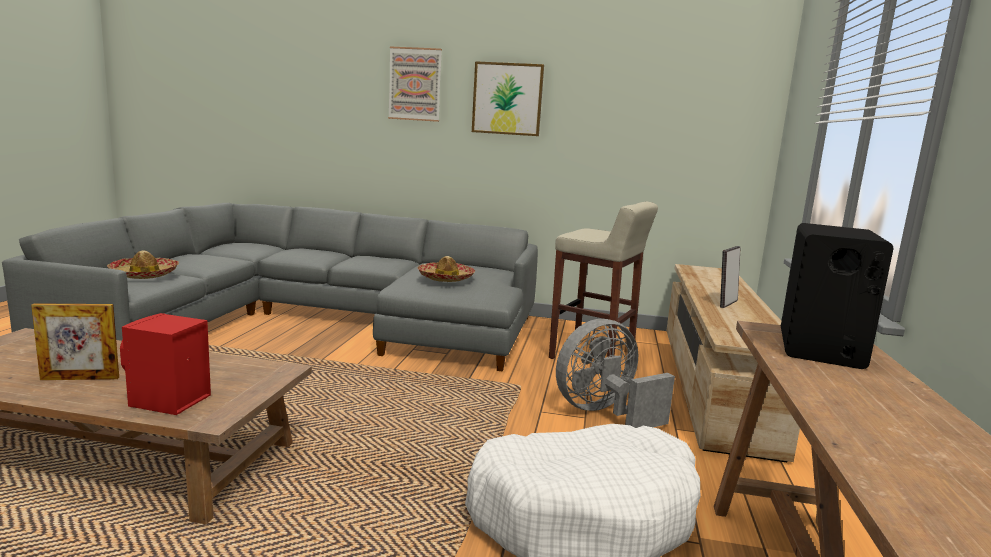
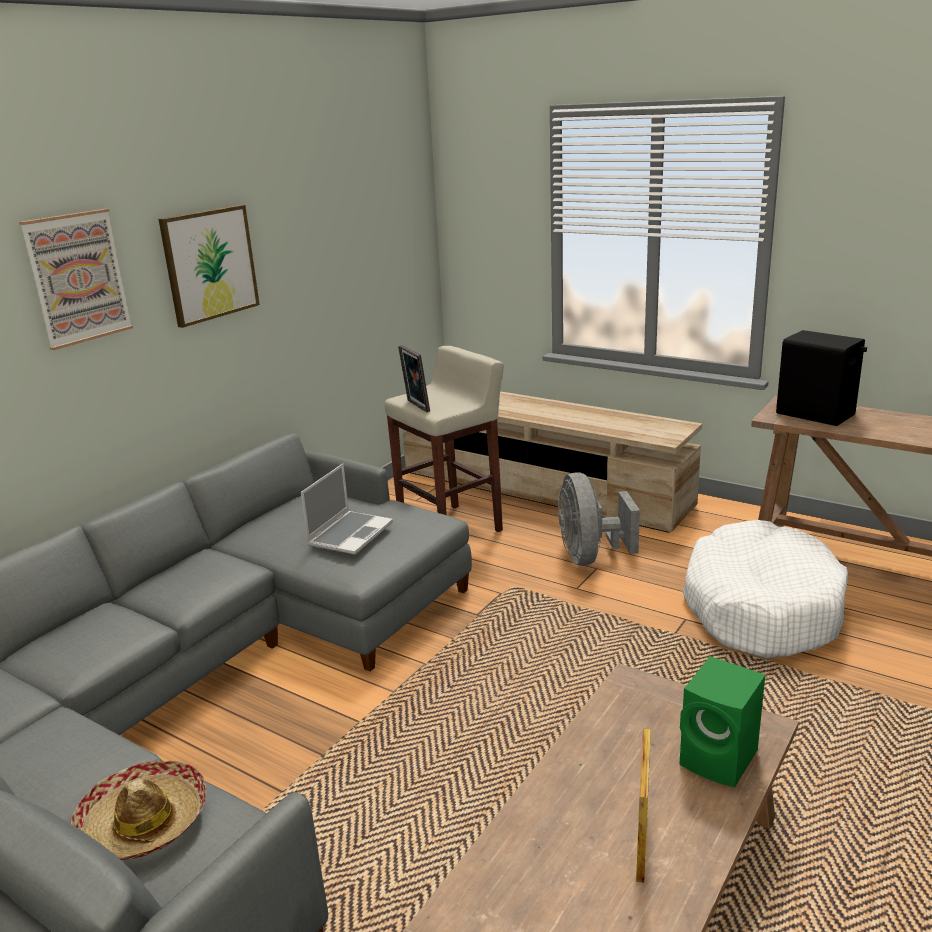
camera: 65 degrees left, 10 degrees up
(167, 402) = (721, 759): red speaker -> green speaker
(446, 278) = (350, 534): hat -> laptop
(726, 303) = (561, 415): picture frame -> picture frame (416, 406)

